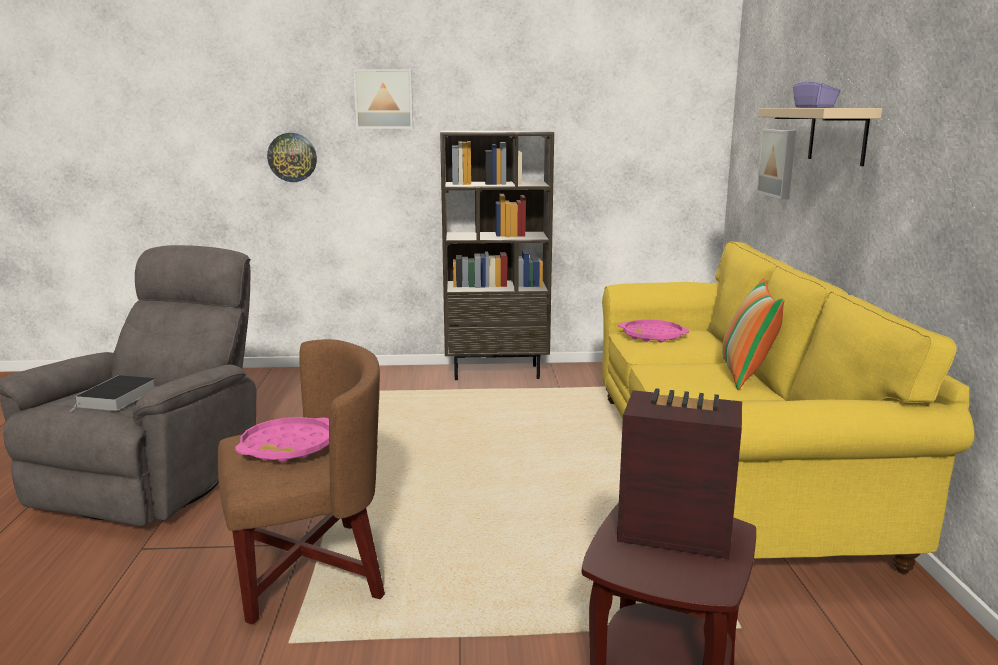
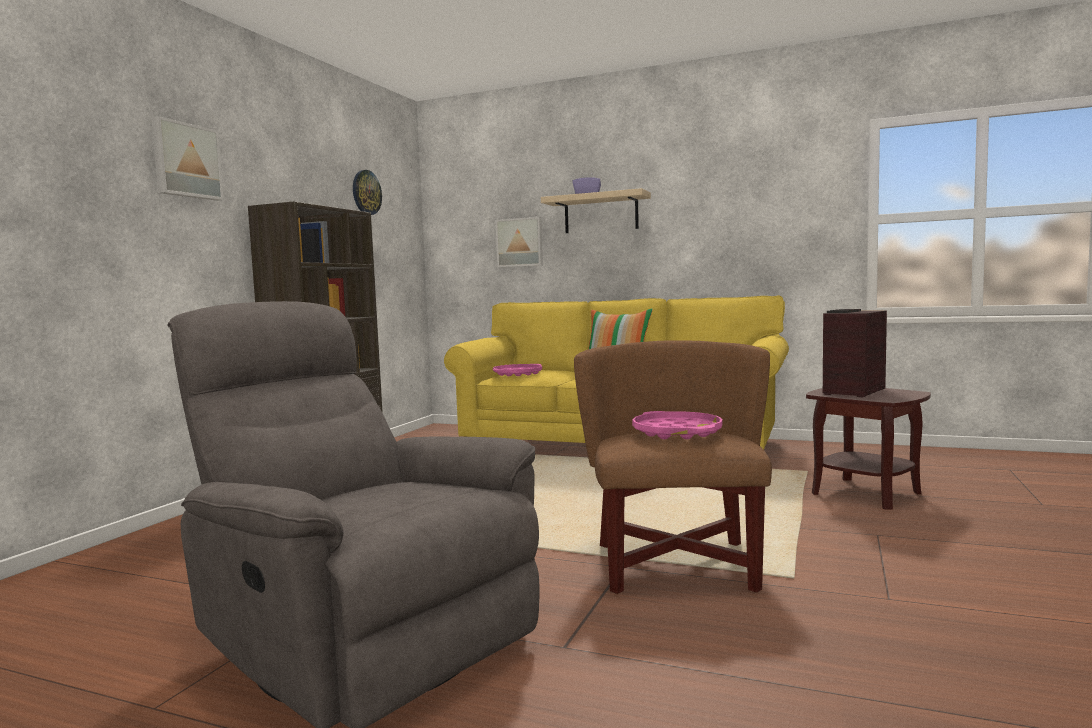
camera: 65 degrees left, 10 degrees down
(116, 398) = (411, 491): book -> none
(292, 157) = (76, 224): wall clock -> wall clock (366, 192)

